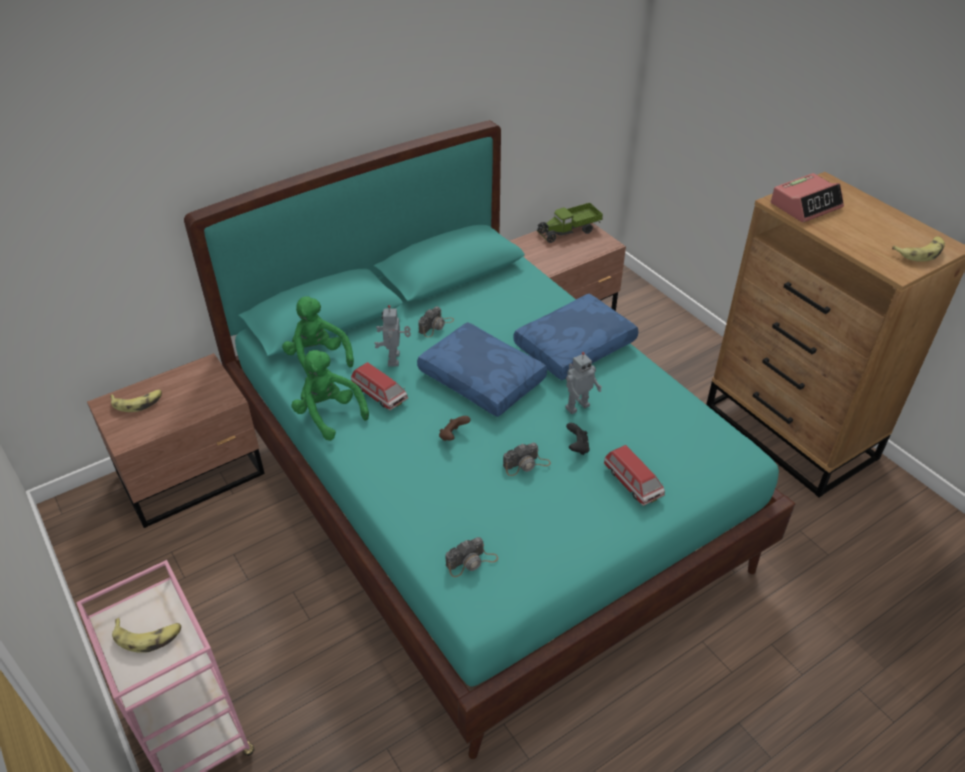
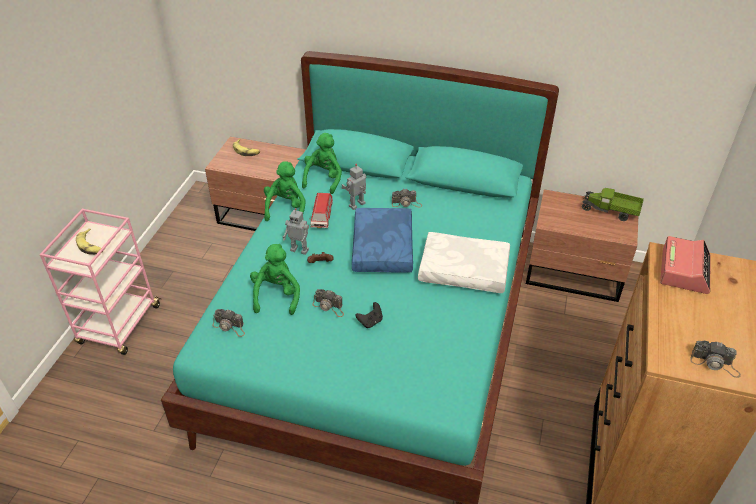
camera: 50 degrees right, 0 degrees up
(465, 496) = (277, 295): none -> green plush toy
(575, 348) = (462, 271): blue pillow -> white pillow
(576, 406) = (407, 302): toy robot -> toy robot (300, 249)
(632, 483) = (366, 364): toy car -> none
(806, 205) = (684, 270): alarm clock -> alarm clock turned 90 degrees counterclockwise
(920, 252) = (715, 364): banana -> camera

